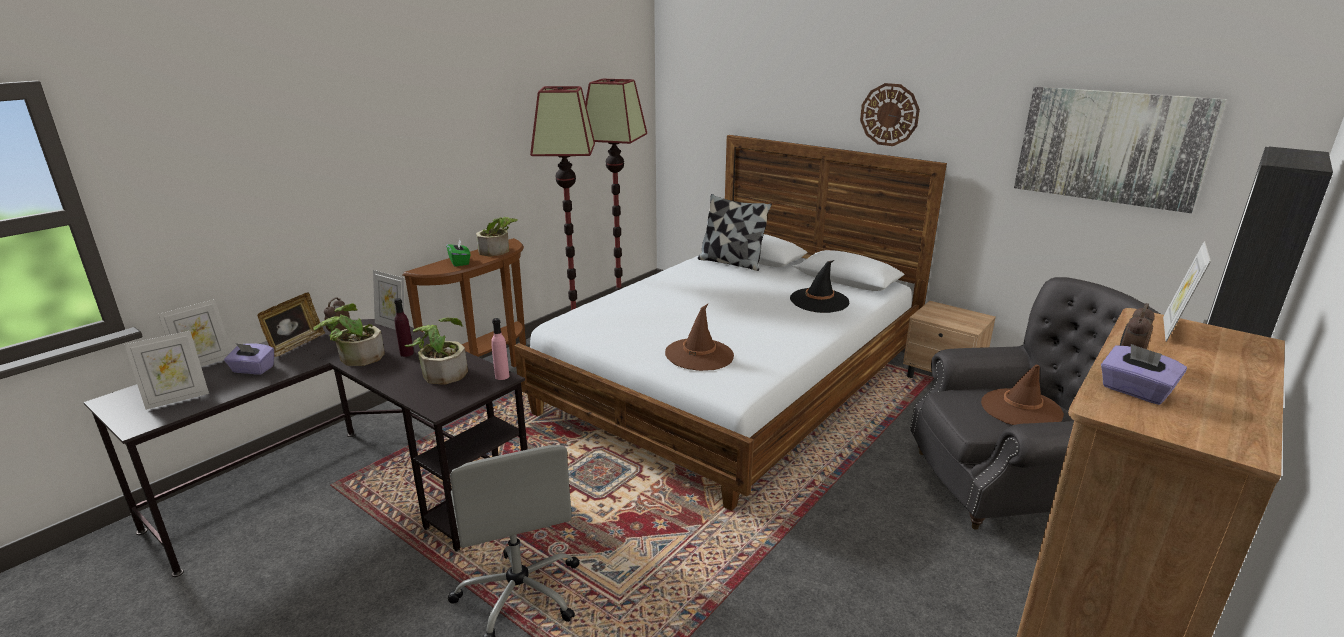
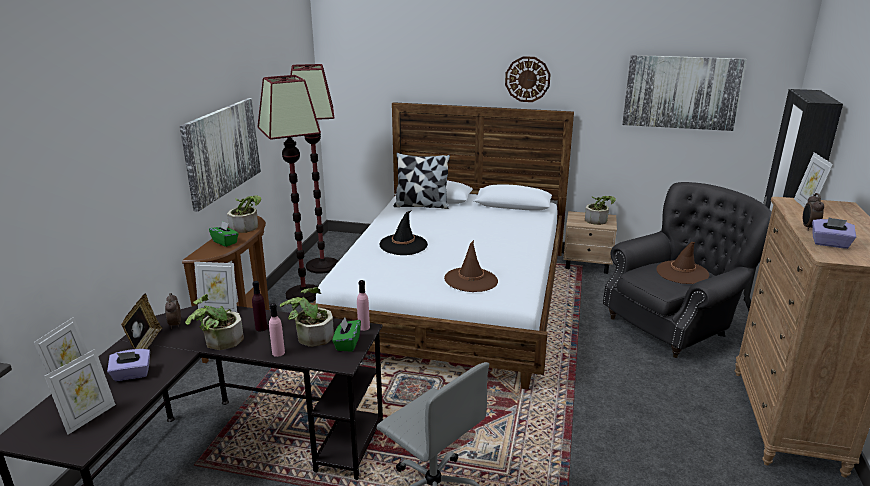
camera: 25 degrees left, 0 degrees up
(393, 382) = (278, 353): none -> pink bottle
(466, 389) = (347, 344): none -> green tissue box
(482, 163) = (222, 151): none -> picture
(819, 301) = (511, 224): black hat -> black hat (403, 245)
(963, 318) = (598, 219): none -> potted plant

